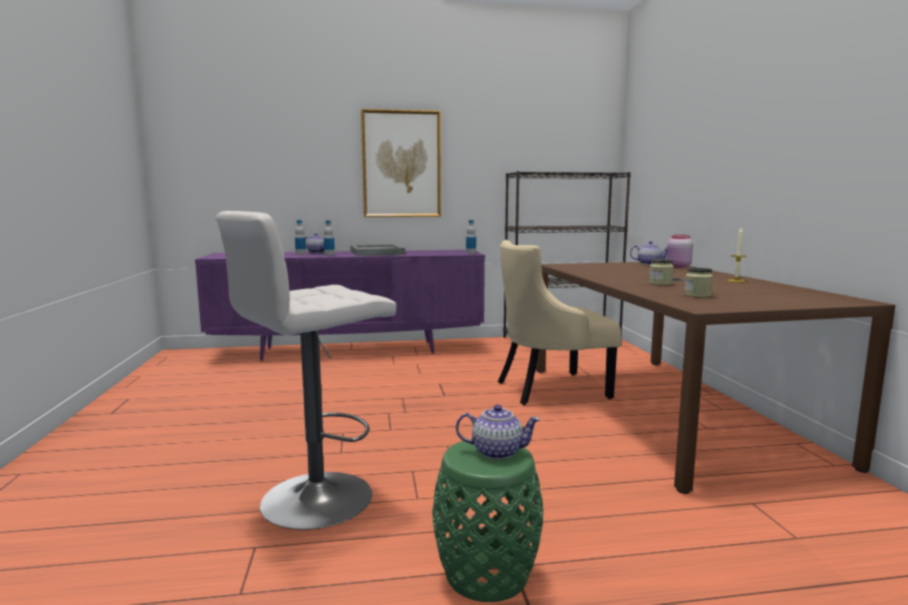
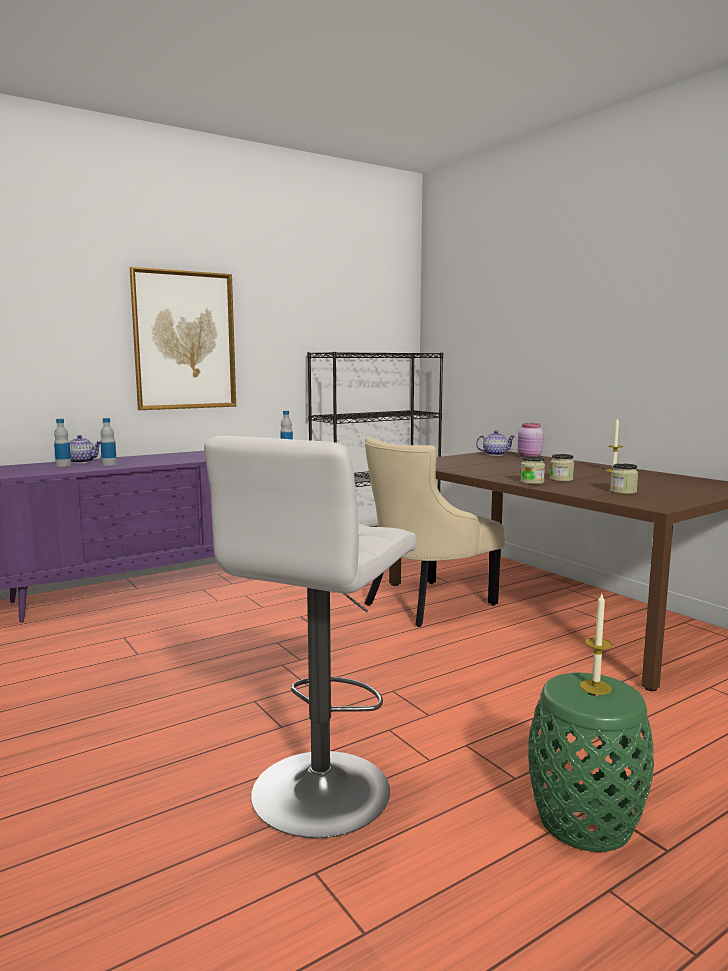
camera: 25 degrees left, 0 degrees up
(377, 253) = (170, 458): grey tray -> none
(496, 451) = (595, 687): teapot -> candle
(625, 283) = (532, 482): none -> jar

